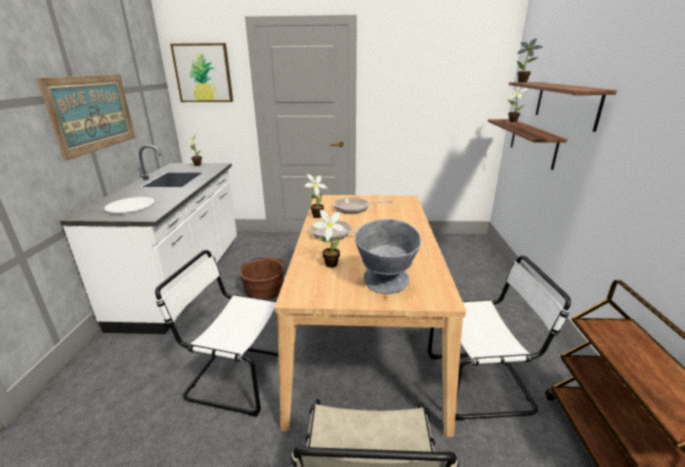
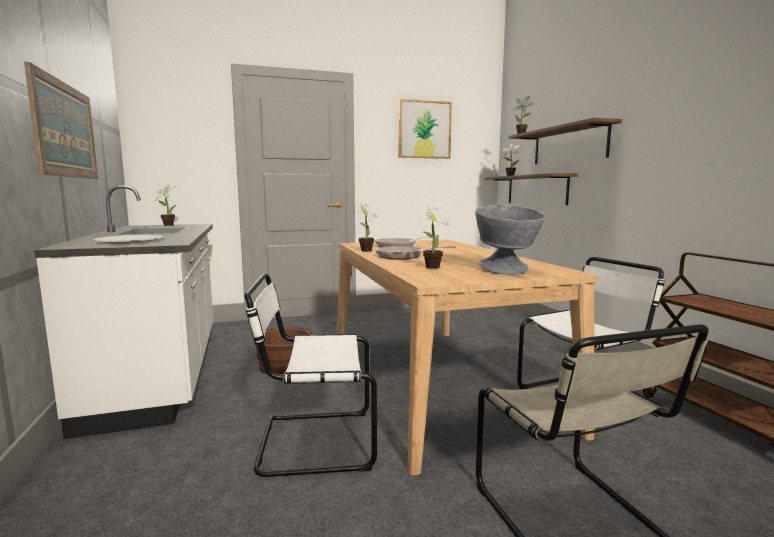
camera: 20 degrees left, 15 degrees down
(203, 73) = (172, 121): picture -> picture (424, 129)

